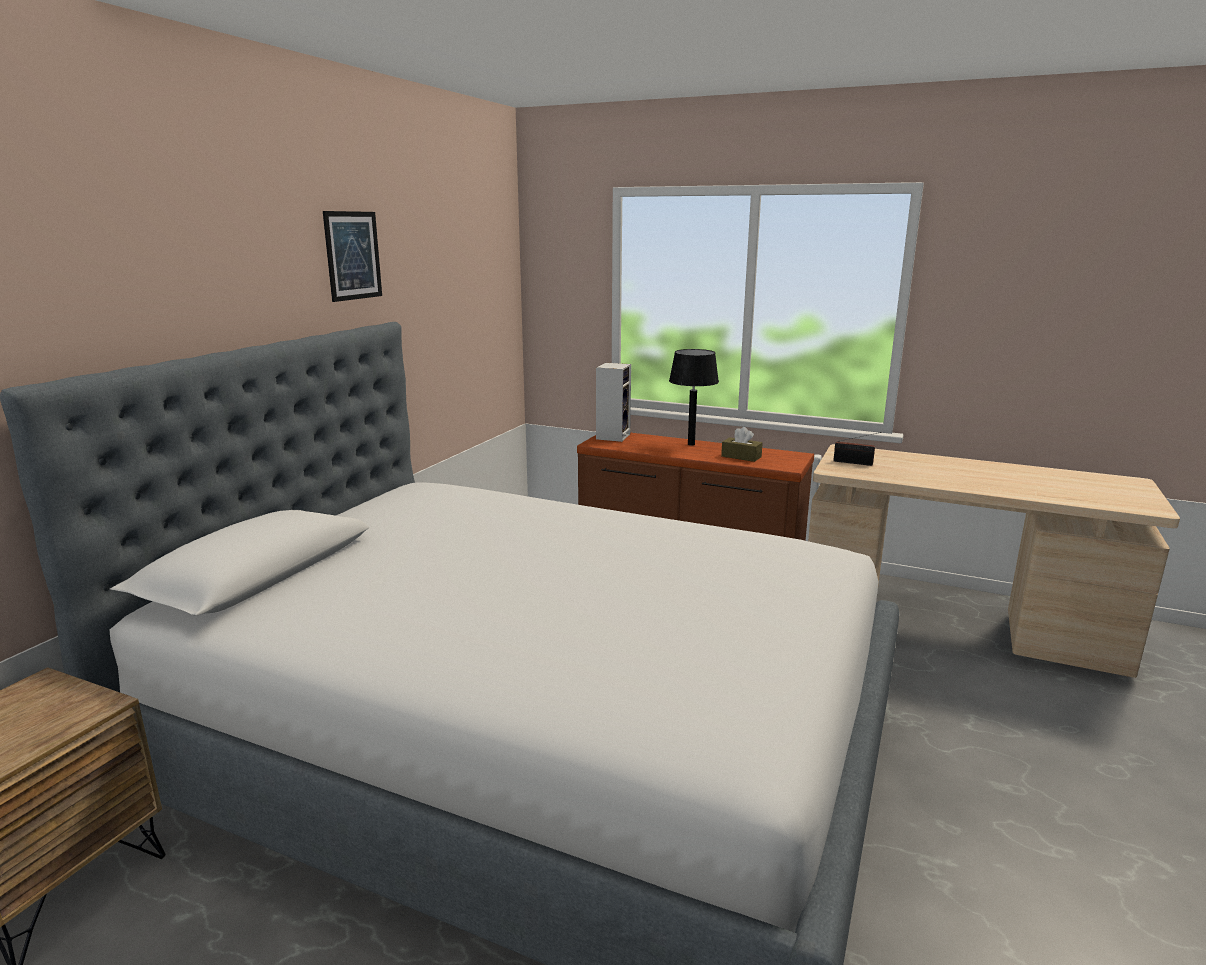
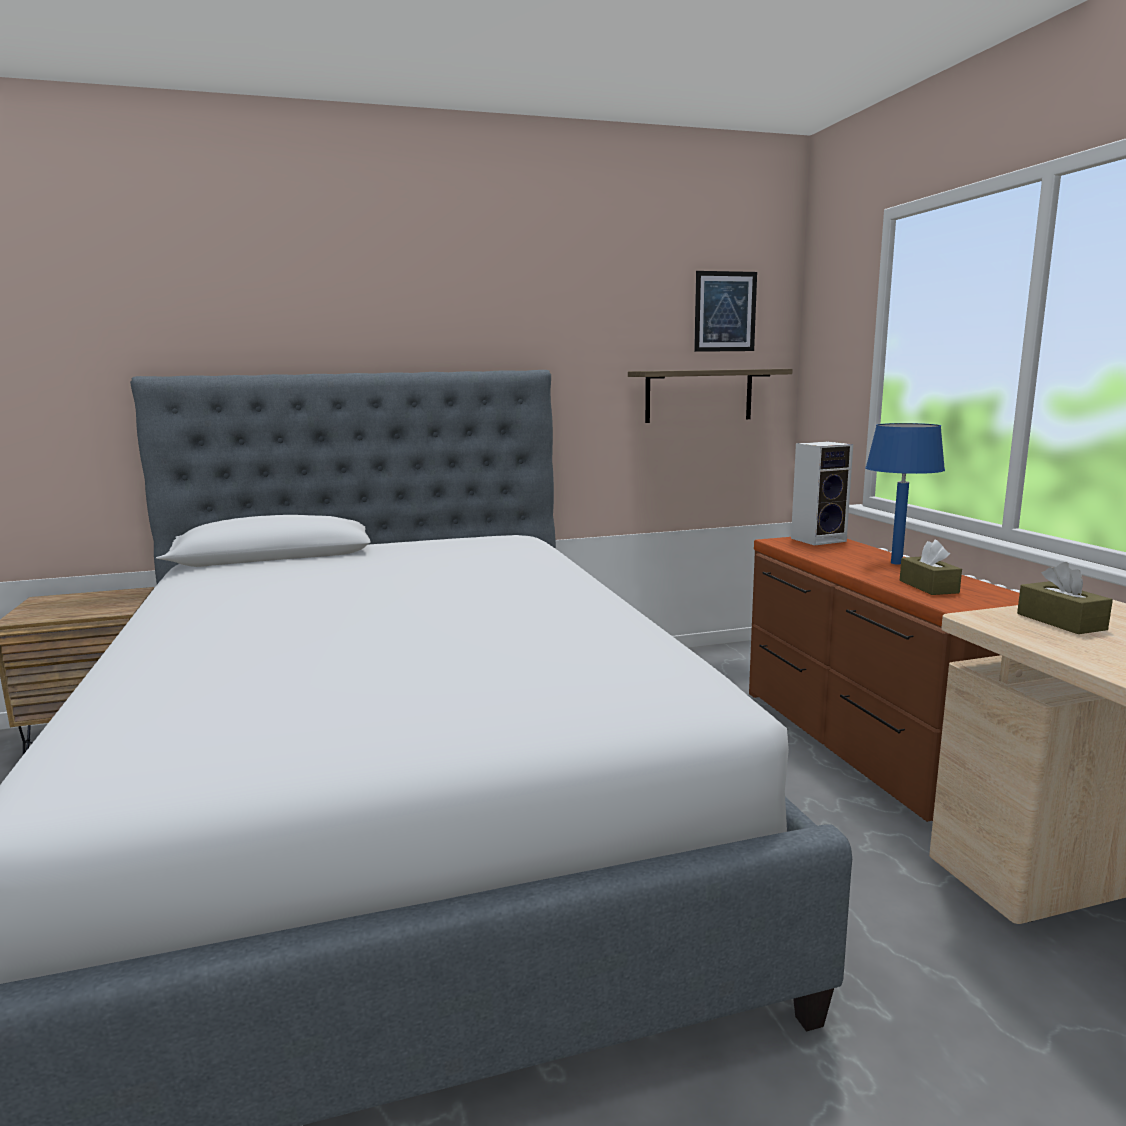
camera: 50 degrees right, 5 degrees down
(353, 255) = (508, 301): picture -> picture (725, 311)
(475, 329) = (699, 395): none -> shelf
(691, 444) = (896, 563): black table lamp -> blue table lamp
(855, 463) = (1060, 621): radio -> brown tissue box

